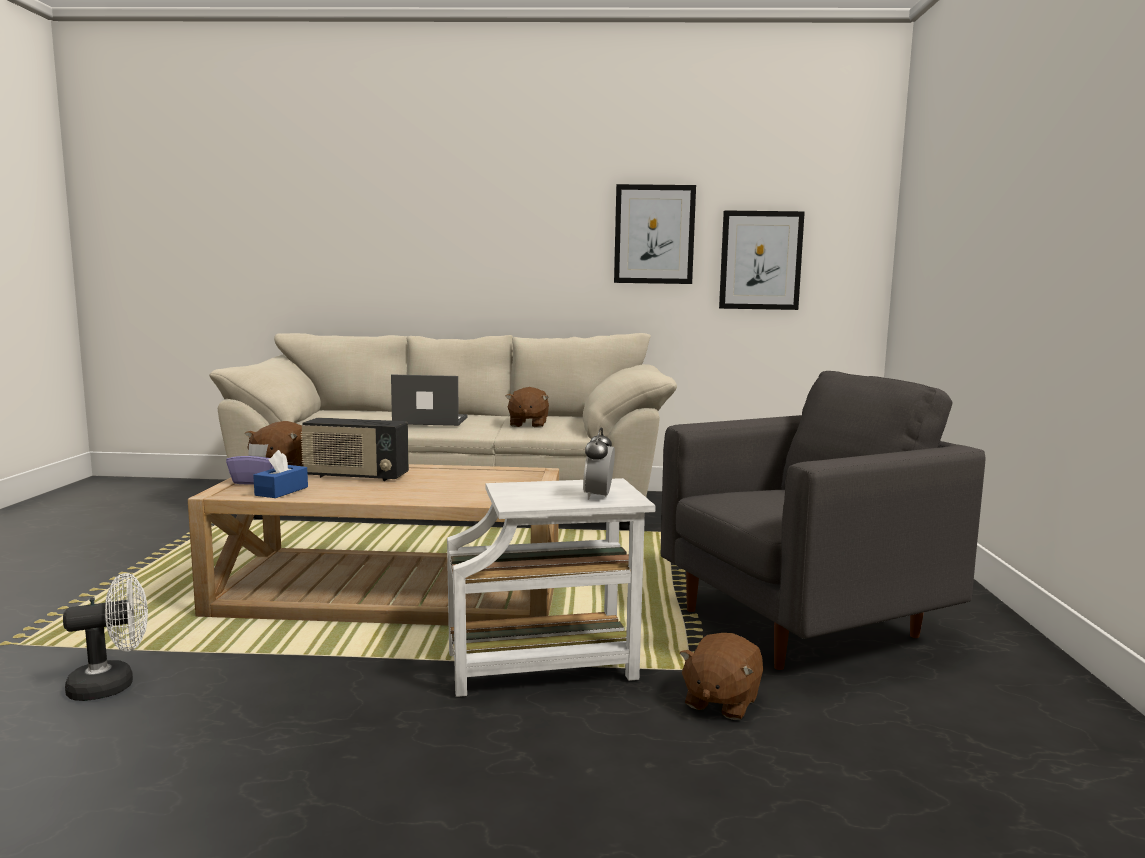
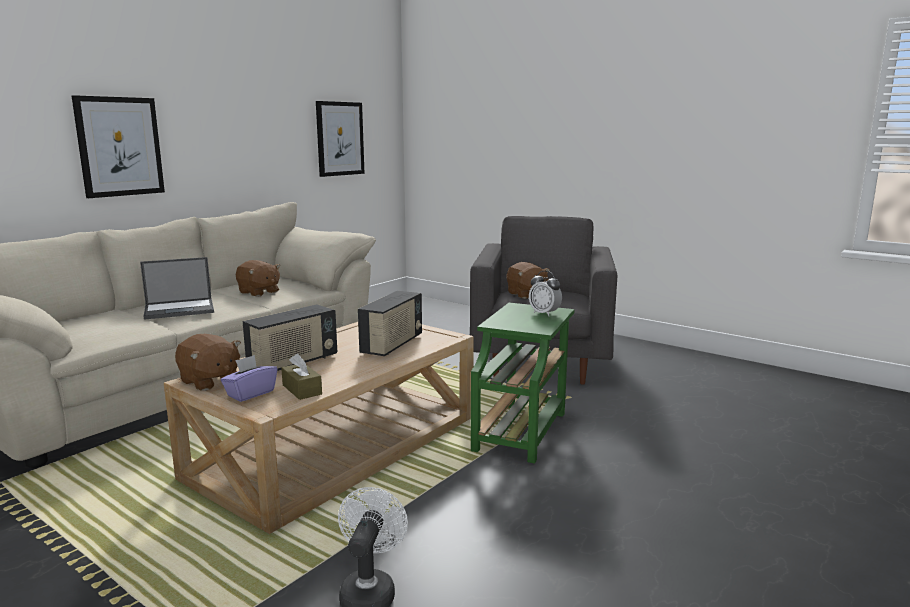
camera: 55 degrees left, 5 degrees up
(281, 491) = (302, 390): blue tissue box -> brown tissue box
(429, 420) = (180, 309): laptop -> laptop turned 150 degrees counterclockwise
(460, 490) = (392, 345): none -> radio
(547, 666) = (521, 430): white side table -> green side table
(654, 234) = (273, 119): picture -> picture (119, 146)
(720, 701) = (603, 405): brown plush toy -> brown plush toy (526, 294)

